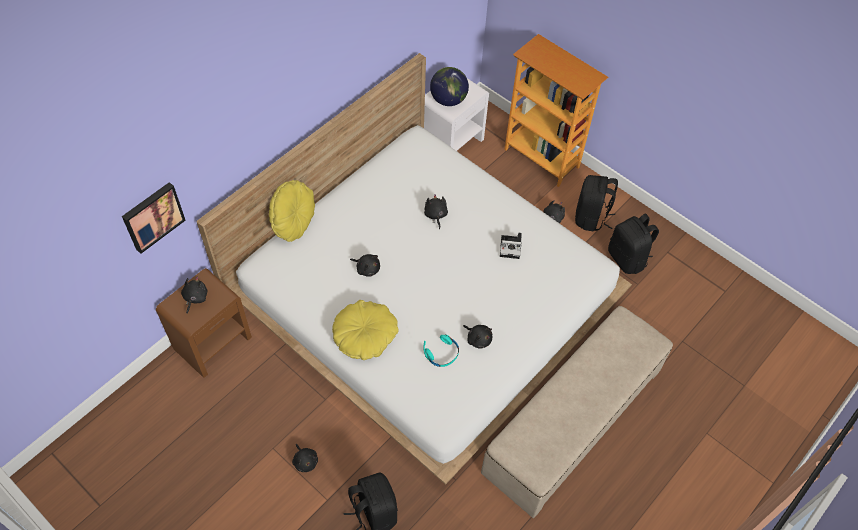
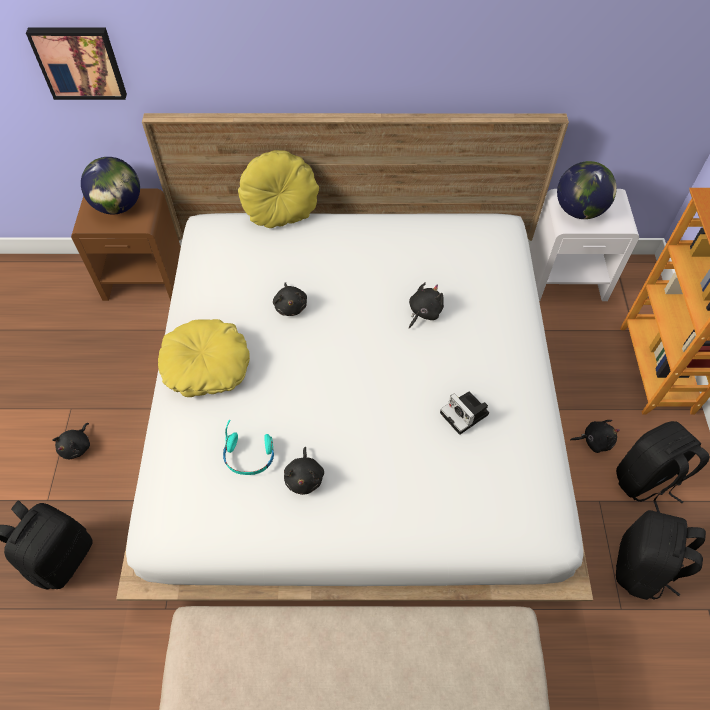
camera: 50 degrees right, 0 degrees up
(195, 298) = (118, 206): black plush toy -> globe

